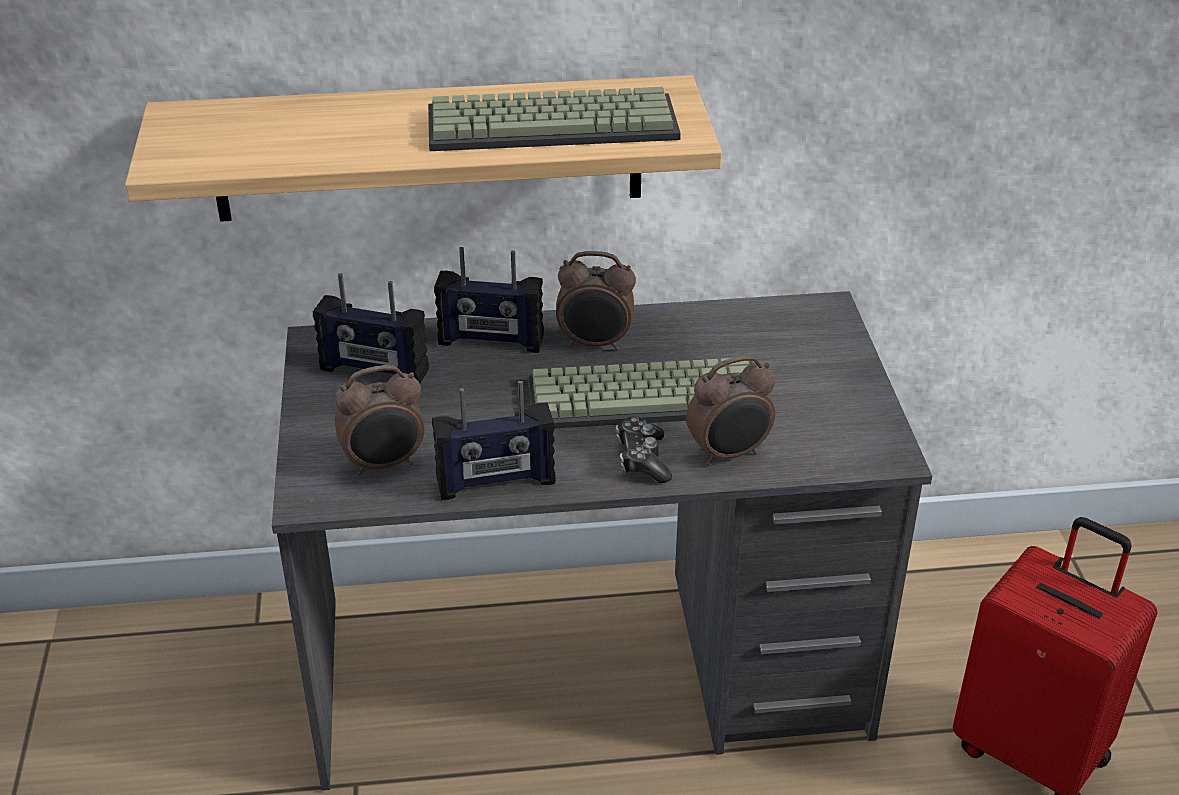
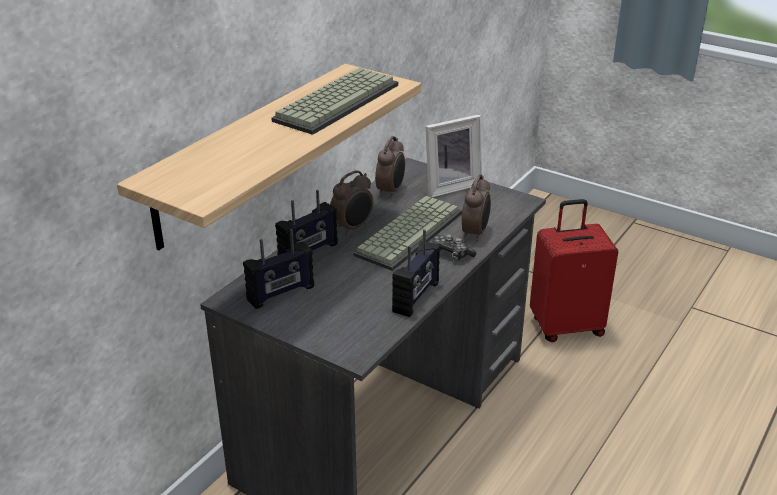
camera: 50 degrees left, 5 degrees down
(385, 464) = (360, 321): alarm clock -> alarm clock (391, 191)
(826, 367) = (450, 186): none -> picture frame

